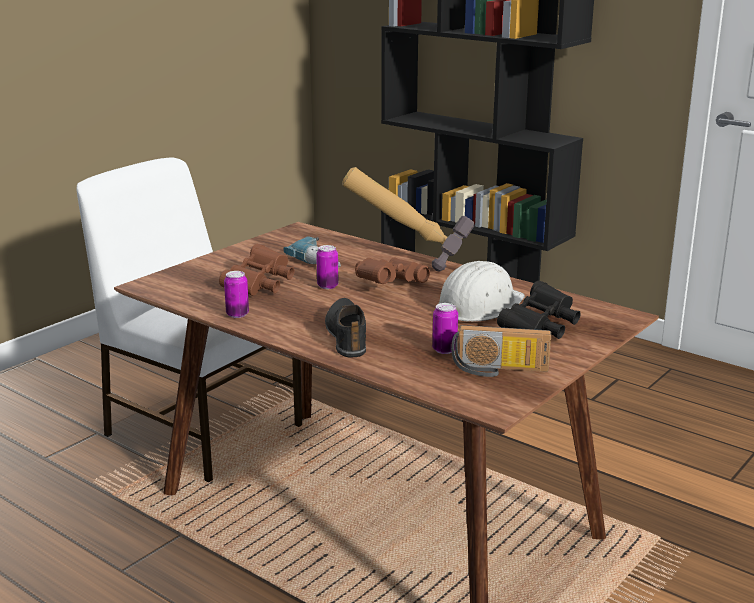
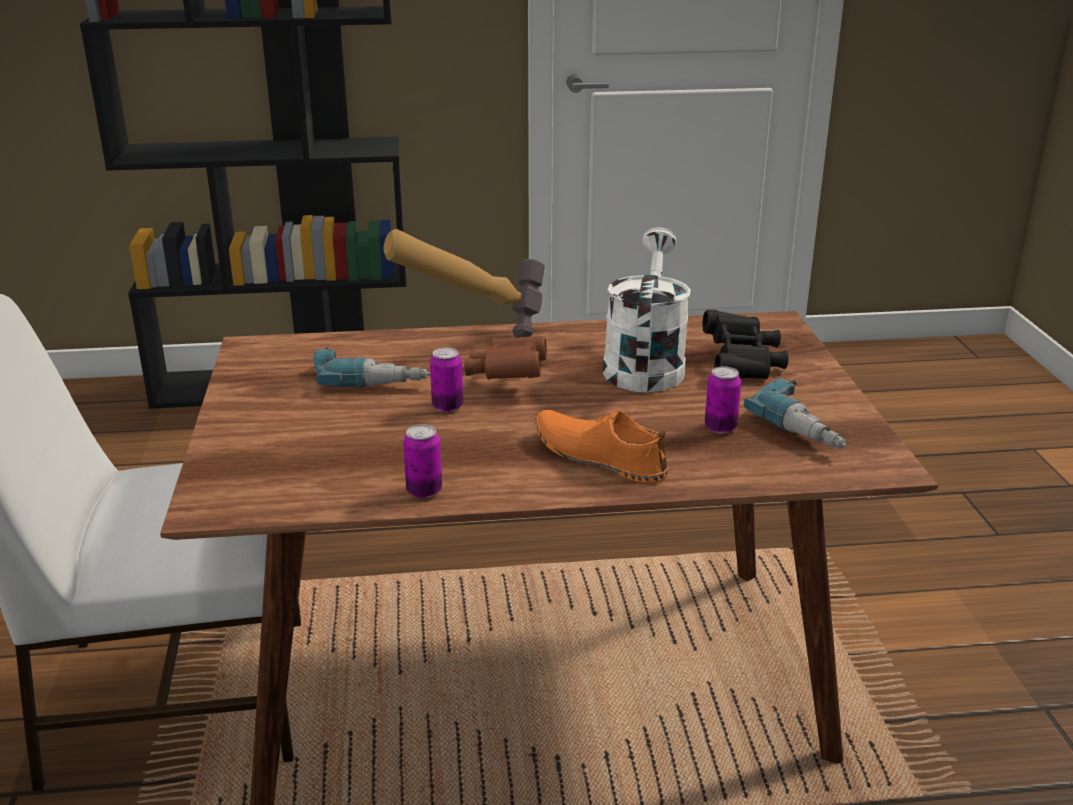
camera: 45 degrees left, 5 degrees up
(260, 285) = (366, 440): brown binoculars -> none
(348, 334) = (598, 456): black shoe -> orange shoe
(478, 306) = (644, 364): white hard hat -> white watering can
(499, 370) = (807, 426): radio -> power drill

